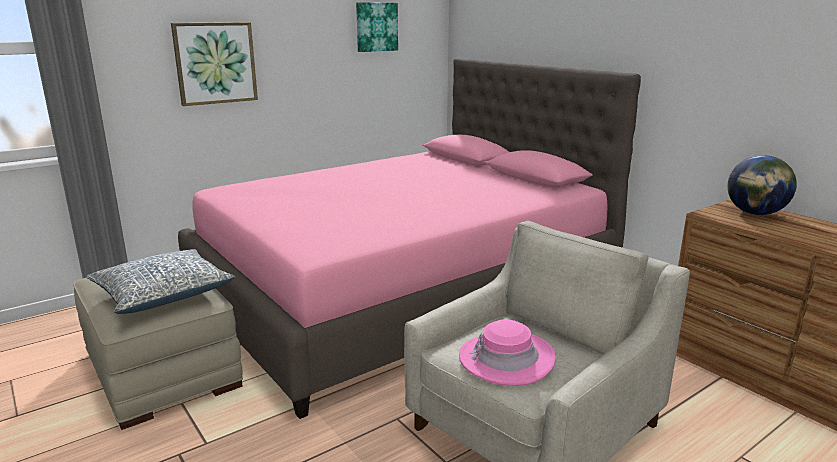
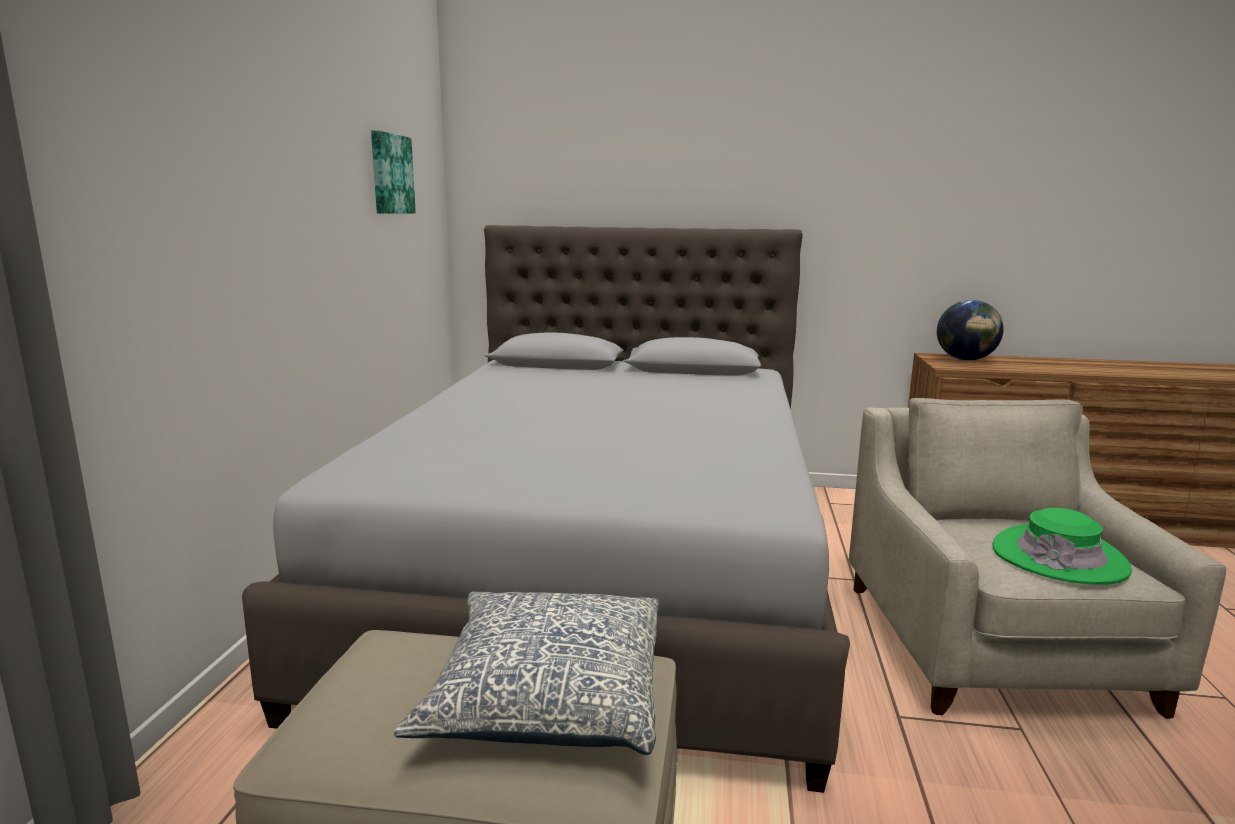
camera: 45 degrees left, 5 degrees down
(215, 63) = (216, 225): picture -> none
(405, 292) = (602, 571): pink bed -> grey bed
(506, 359) = (1059, 557): pink hat -> green hat

